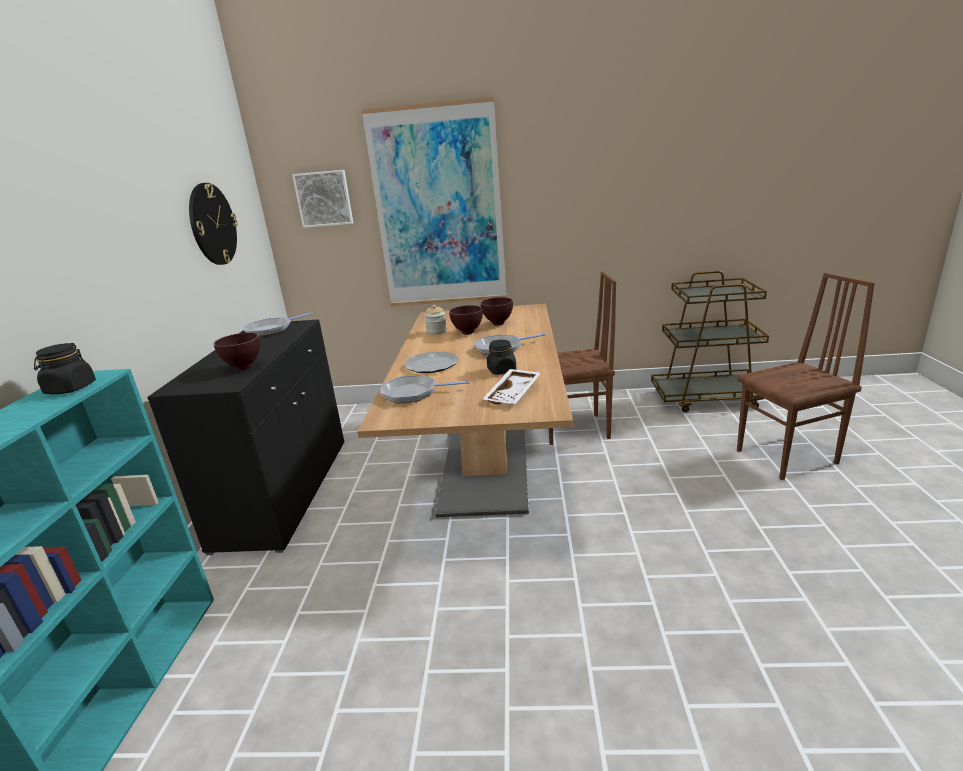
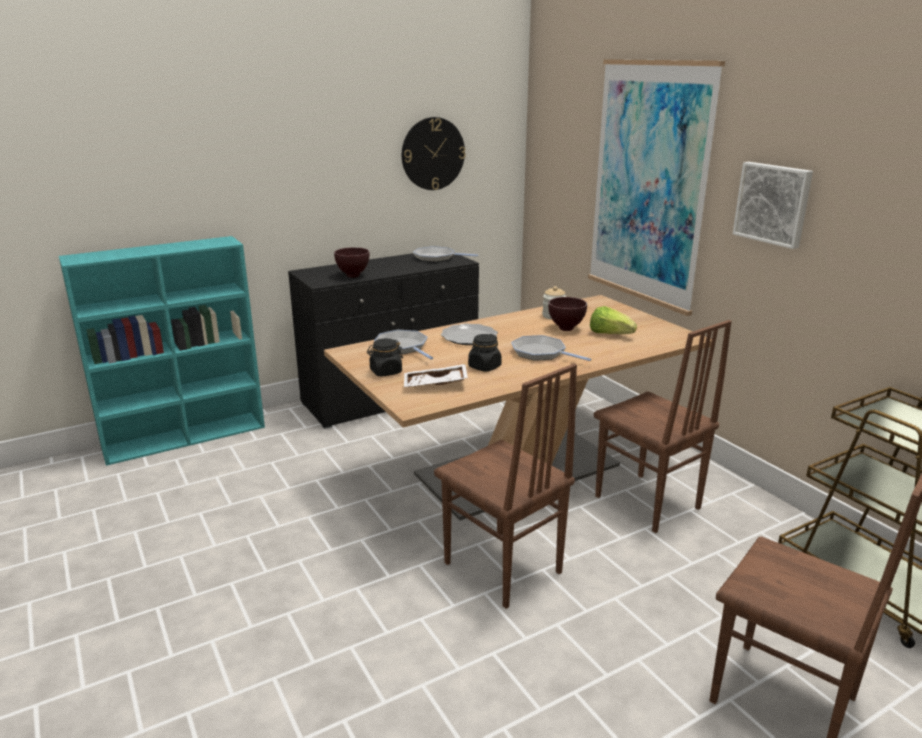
camera: 55 degrees right, 0 degrees up
(70, 388) = (206, 244): black jar -> black jar (385, 372)
(324, 198) = (564, 147): picture -> picture (773, 203)
(497, 324) = (610, 334): brown bowl -> lettuce
(607, 514) = (502, 569): none -> brown chair

